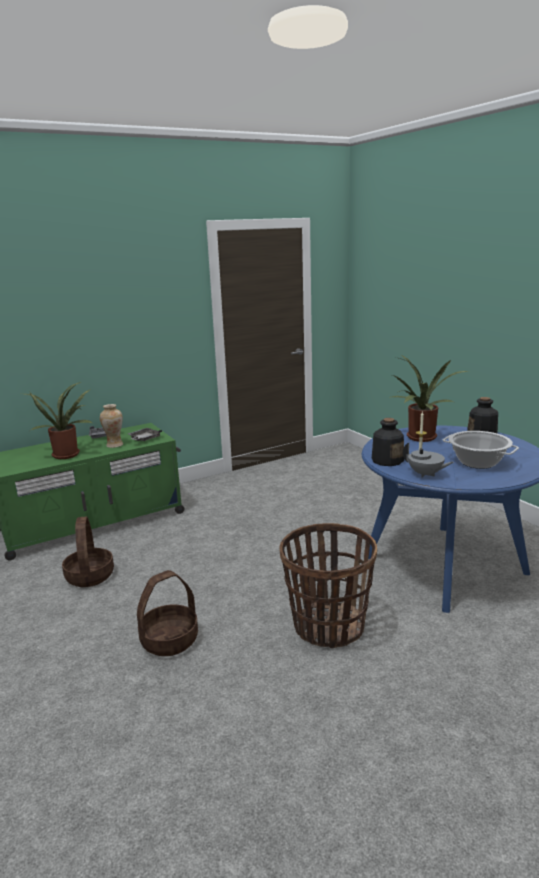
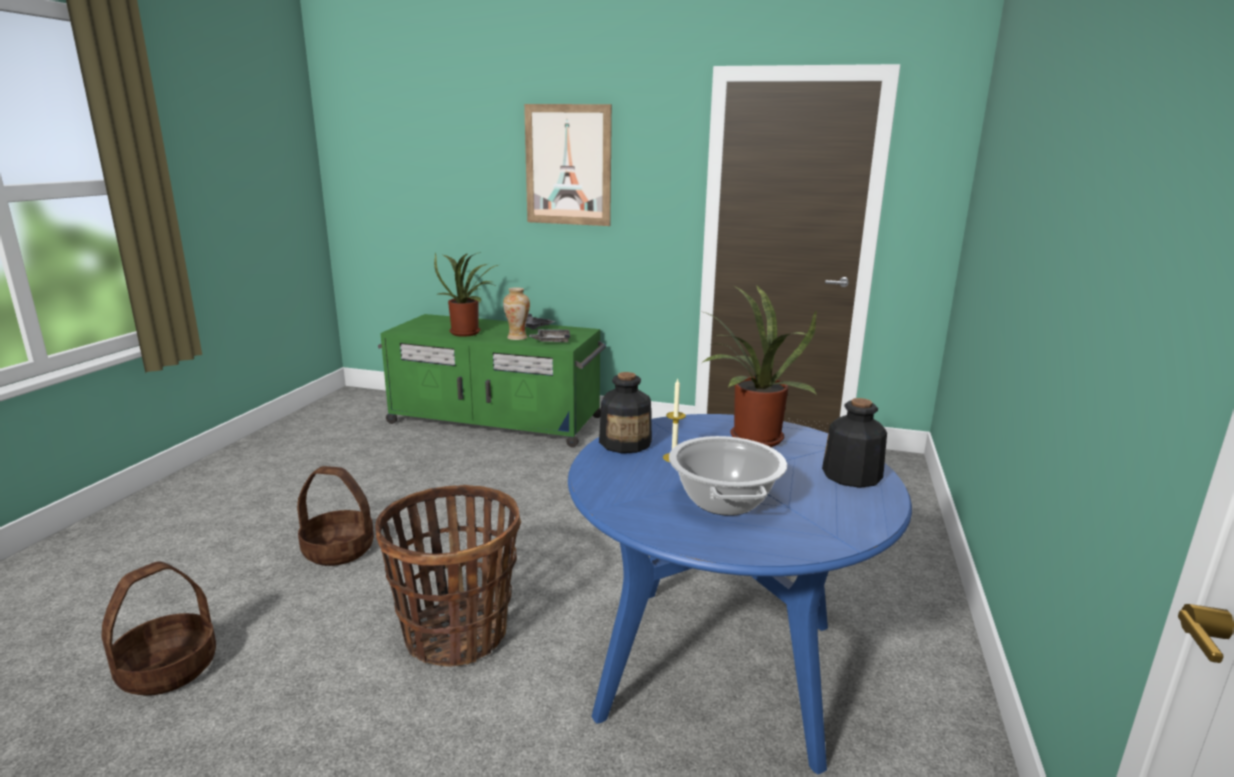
camera: 45 degrees right, 0 degrees up
(89, 576) = (404, 464): basket -> basket (168, 669)
(108, 300) = (568, 165): none -> picture
(425, 474) = (611, 478): grey teapot -> none

